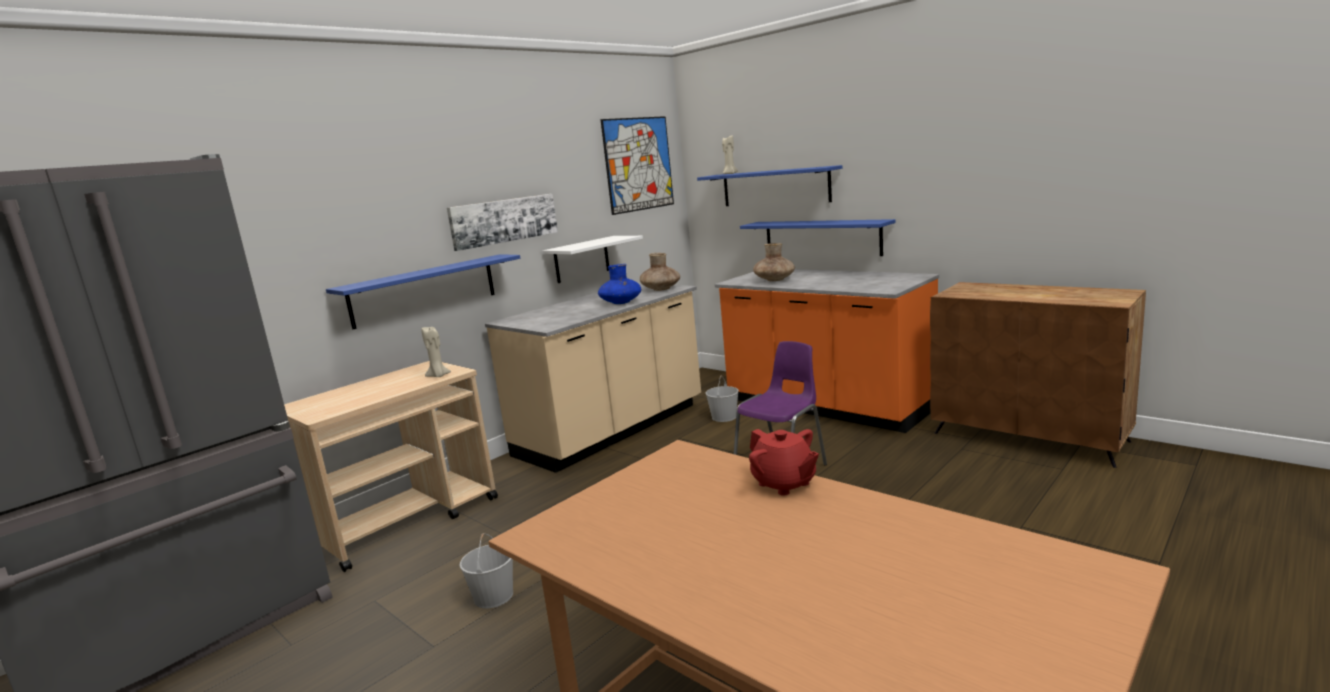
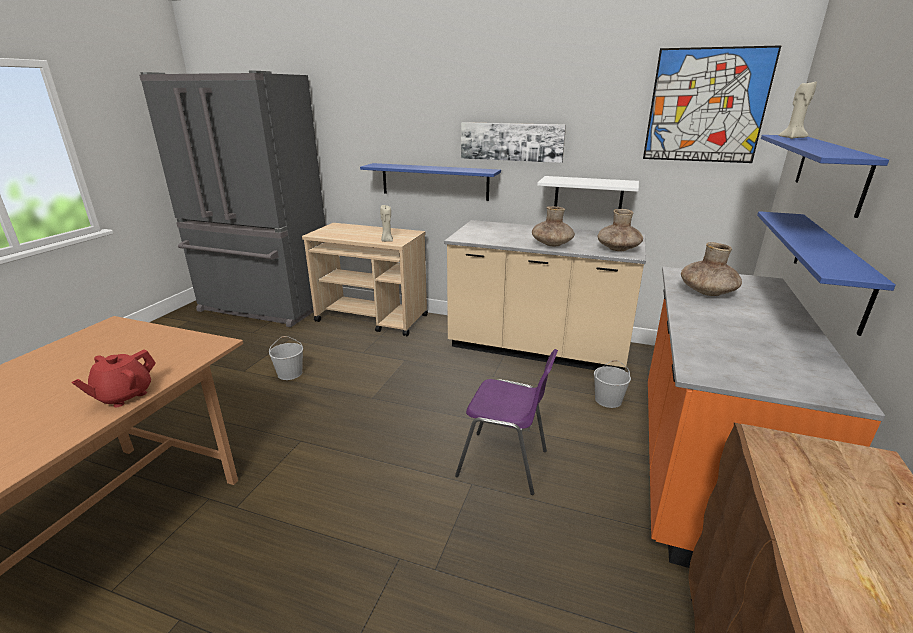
camera: 65 degrees right, 10 degrees up
(620, 302) = (551, 244): blue vase -> brown vase

